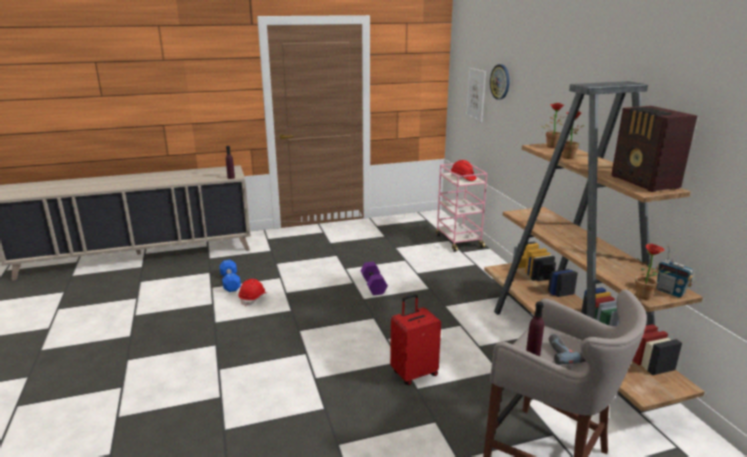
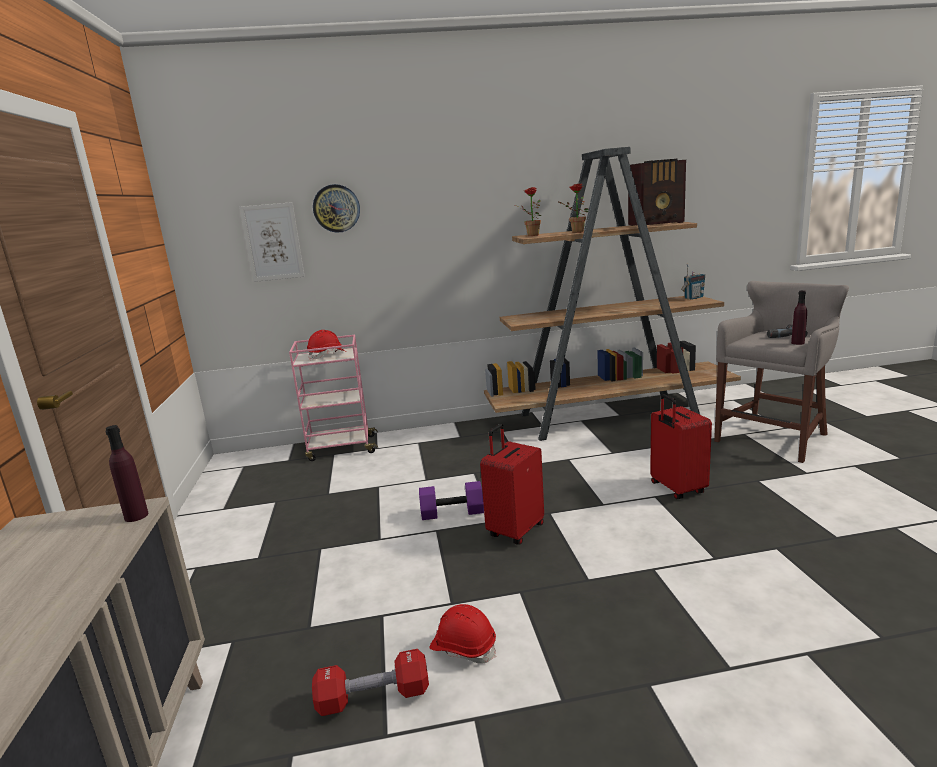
camera: 80 degrees left, 5 degrees down
(230, 282) = (374, 698): blue dumbbell -> red dumbbell
(352, 306) = (515, 530): none -> red suitcase
(646, 297) = (707, 301): potted plant -> none

